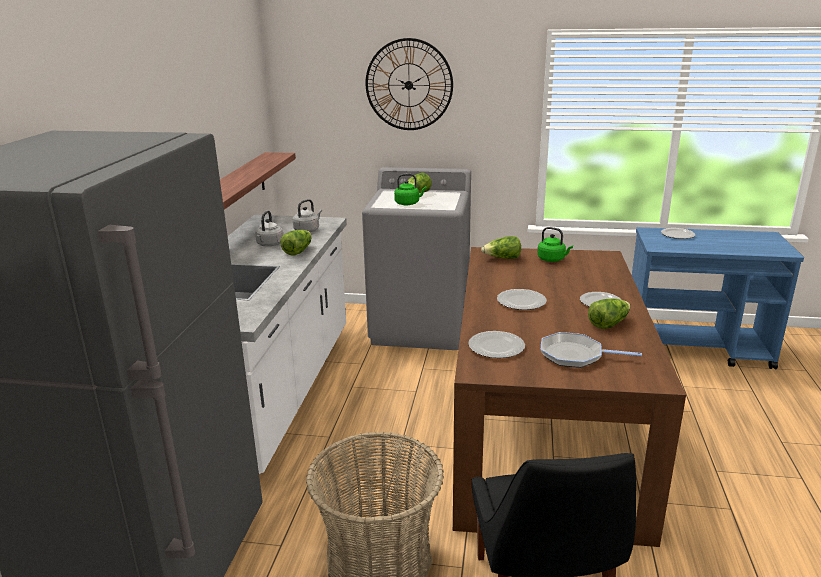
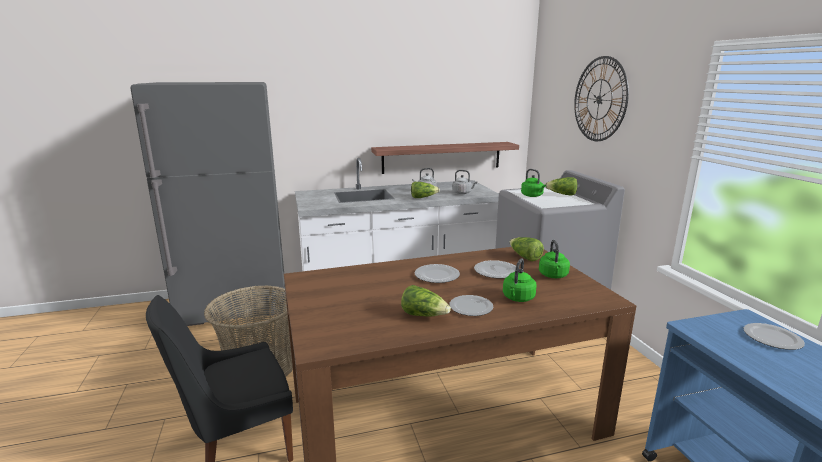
camera: 65 degrees right, 5 degrees down
(496, 347) = (343, 278): plate -> plate (495, 271)
(575, 355) = (347, 307): frying pan -> none
(591, 282) = (518, 298): none -> green kettle

